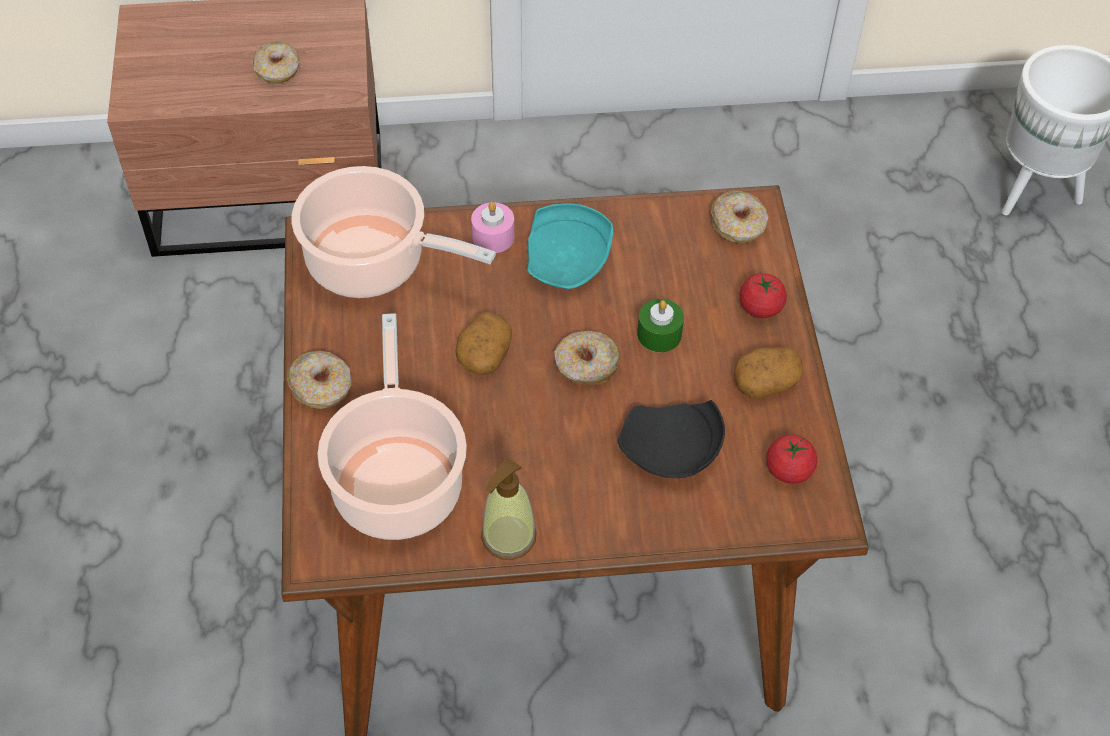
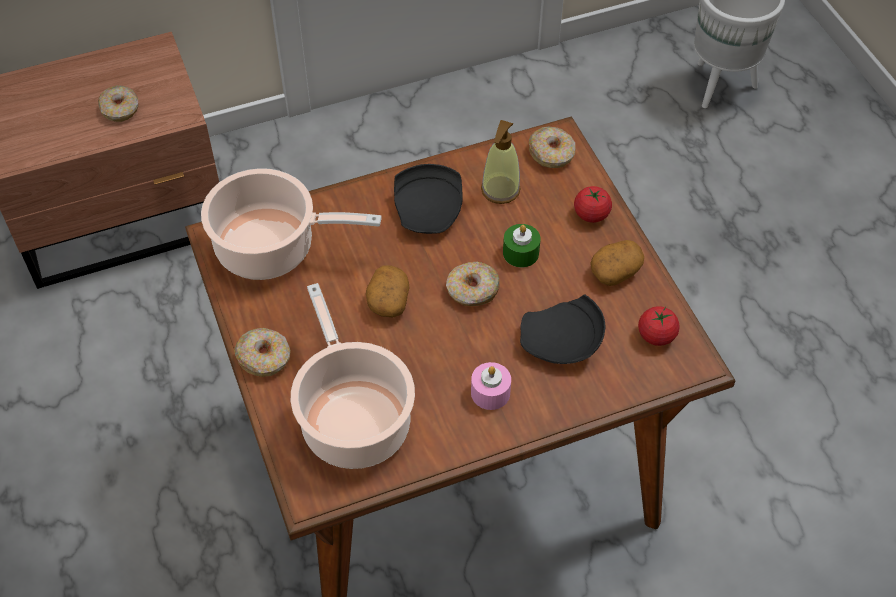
camera: 15 degrees left, 0 degrees up
(493, 237) = (362, 205): pink candle -> pink candle (490, 393)
(508, 537) = (458, 442): soap dispenser -> soap dispenser (500, 190)
(568, 261) = (429, 211): turquoise plate -> black plate

